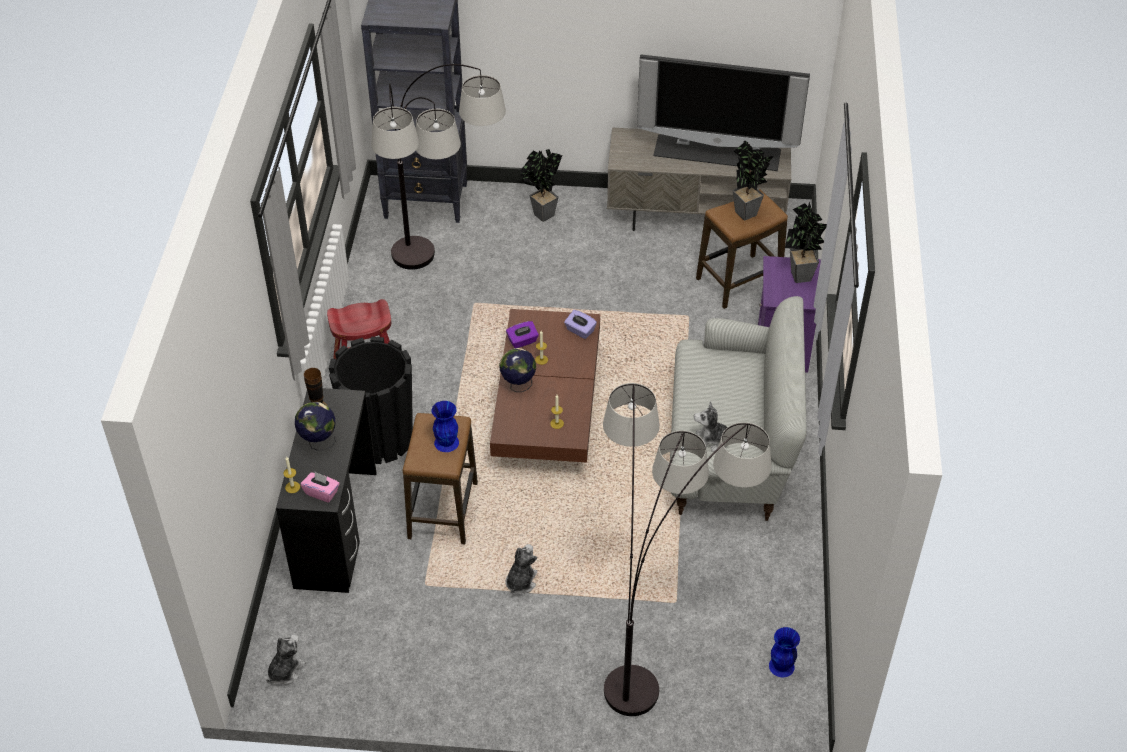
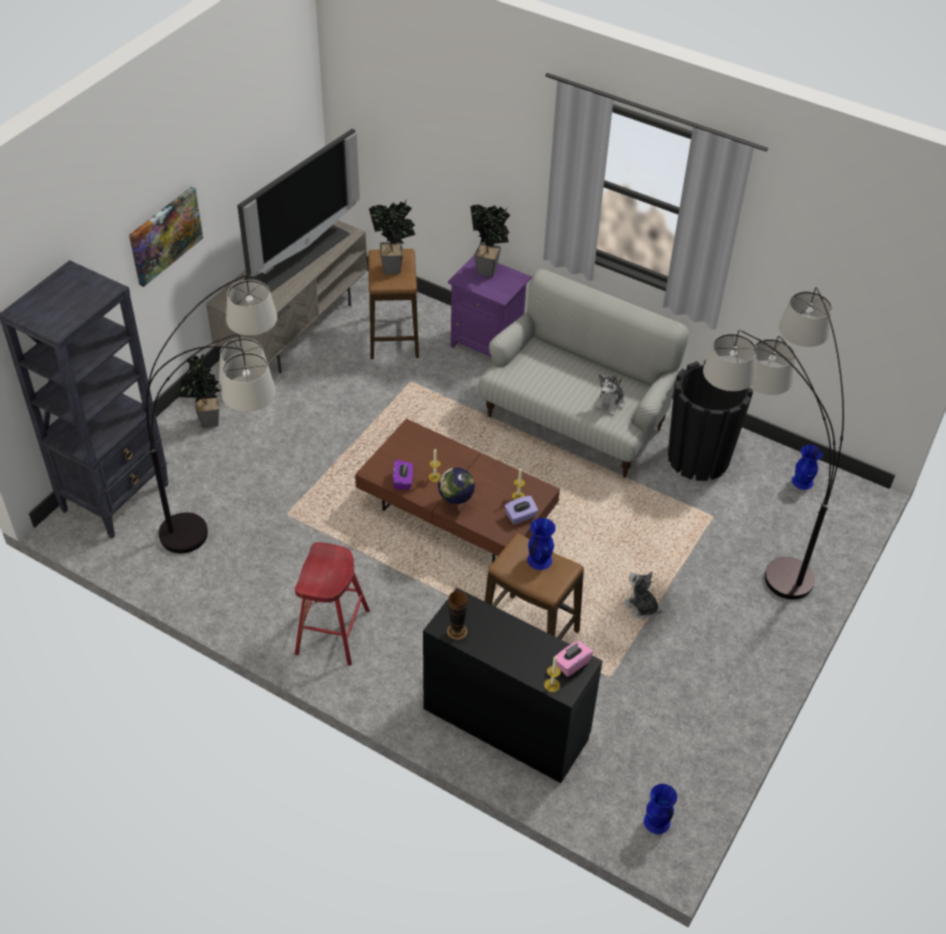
camera: 65 degrees left, 0 degrees up
(285, 671) = (656, 822): plush toy -> blue vase
(318, 442) = (504, 645): globe -> none
(379, 439) = (412, 648): black planter -> black planter (698, 458)
(579, 38) = (165, 235): none -> picture
(580, 331) = (417, 439): purple tissue box -> purple tissue box (520, 516)

